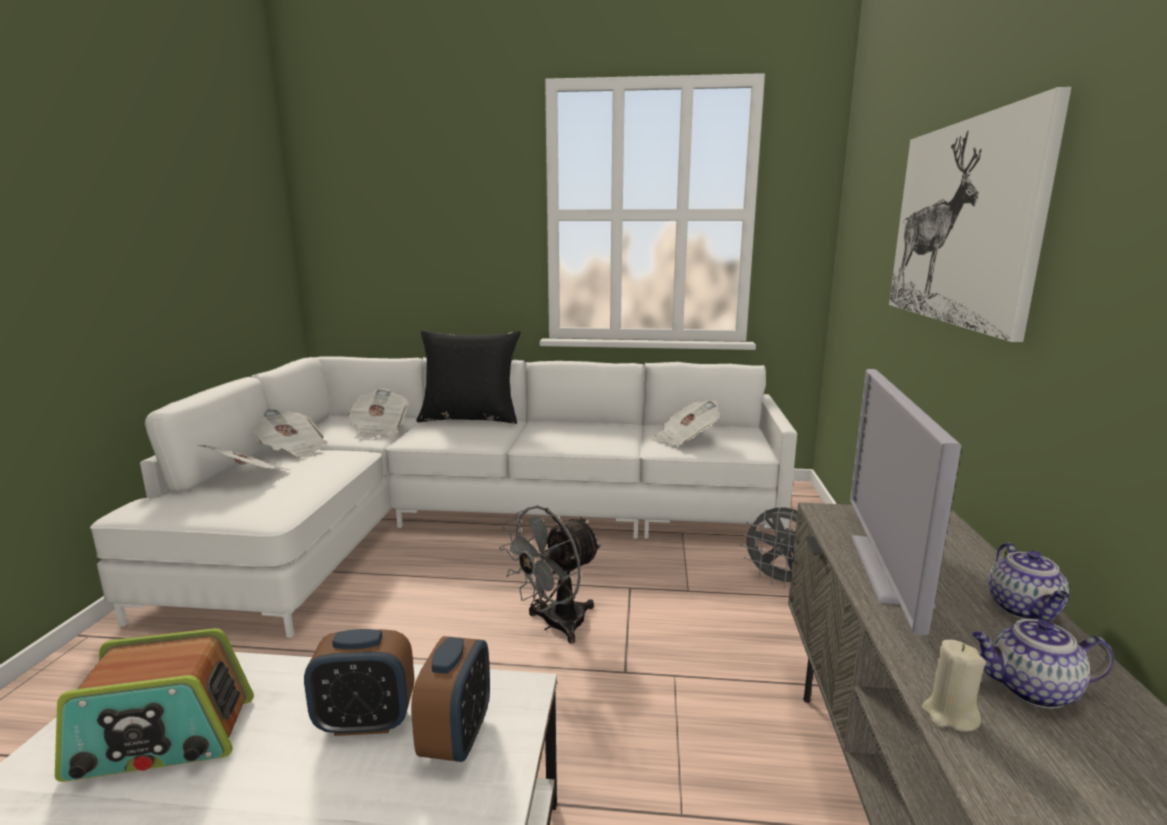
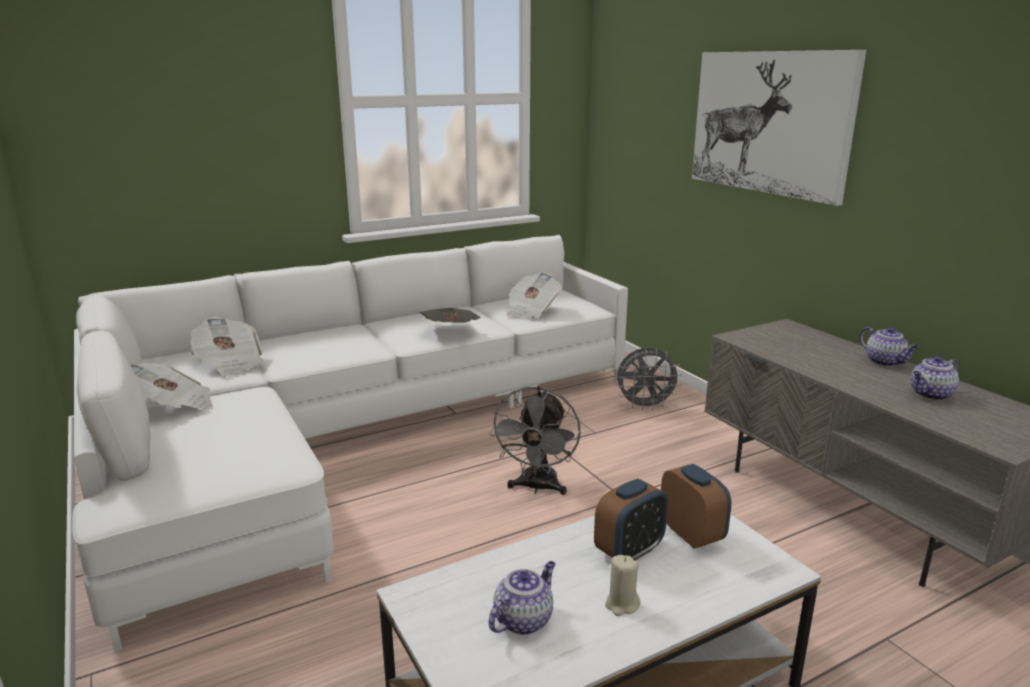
camera: 35 degrees left, 5 degrees up
(163, 739) = (523, 619): radio -> teapot
(248, 477) = (187, 442): newspaper -> newspaper (451, 332)
(470, 418) = (308, 332): black pillow -> none
(889, 569) = (810, 360): television -> none
(949, 715) = (921, 415): beige candle -> beige candle (621, 604)

